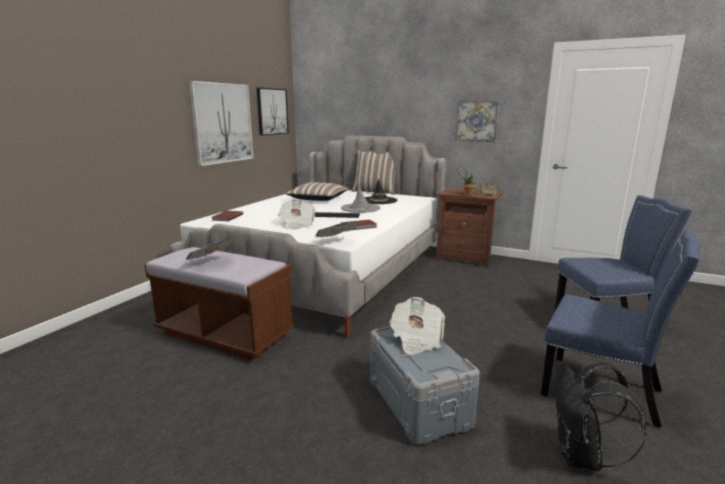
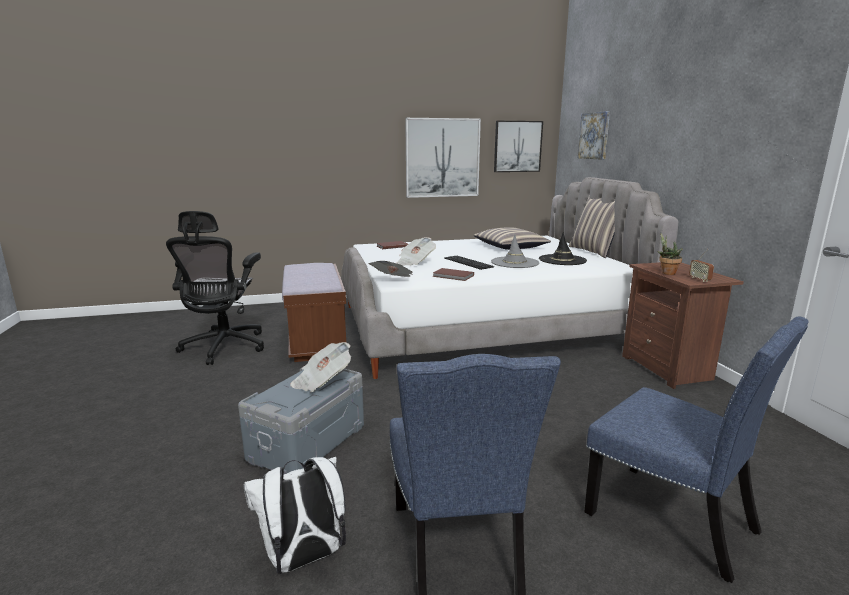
camera: 50 degrees right, 0 degrees up
(134, 388) = (225, 347): none -> office chair
(210, 262) = (304, 273): newspaper -> none
(477, 121) = (726, 162): picture -> picture (594, 136)
(582, 457) = (304, 559): black backpack -> white backpack

